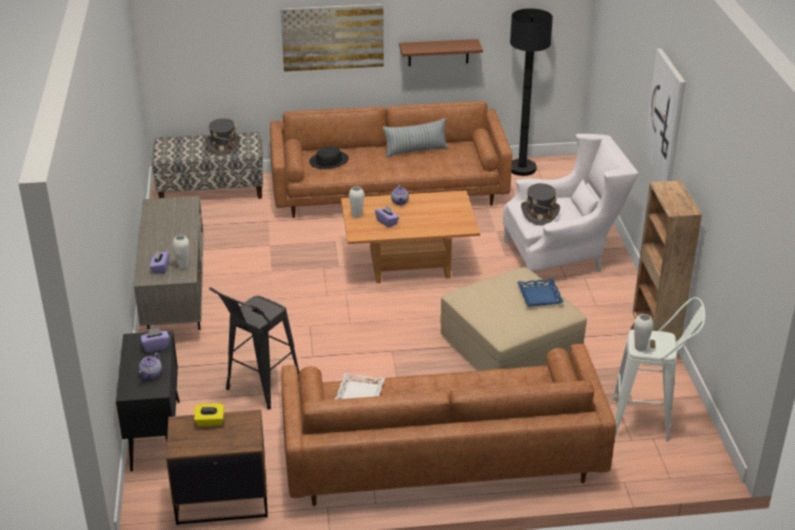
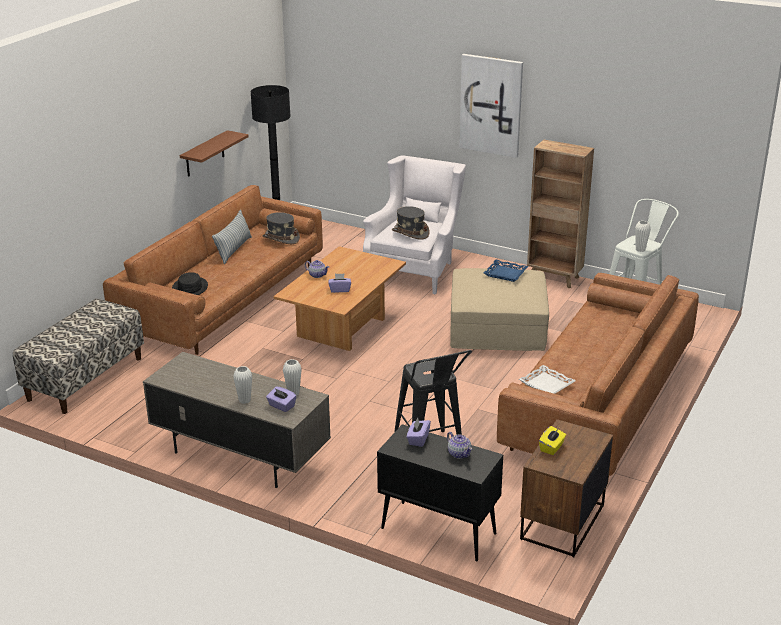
camera: 55 degrees left, 5 degrees down
(223, 146) = (91, 321): grey hat -> grey hat (281, 238)
(332, 37) = (134, 168): picture -> none
(357, 215) = (311, 298): white vase -> white vase (244, 400)

